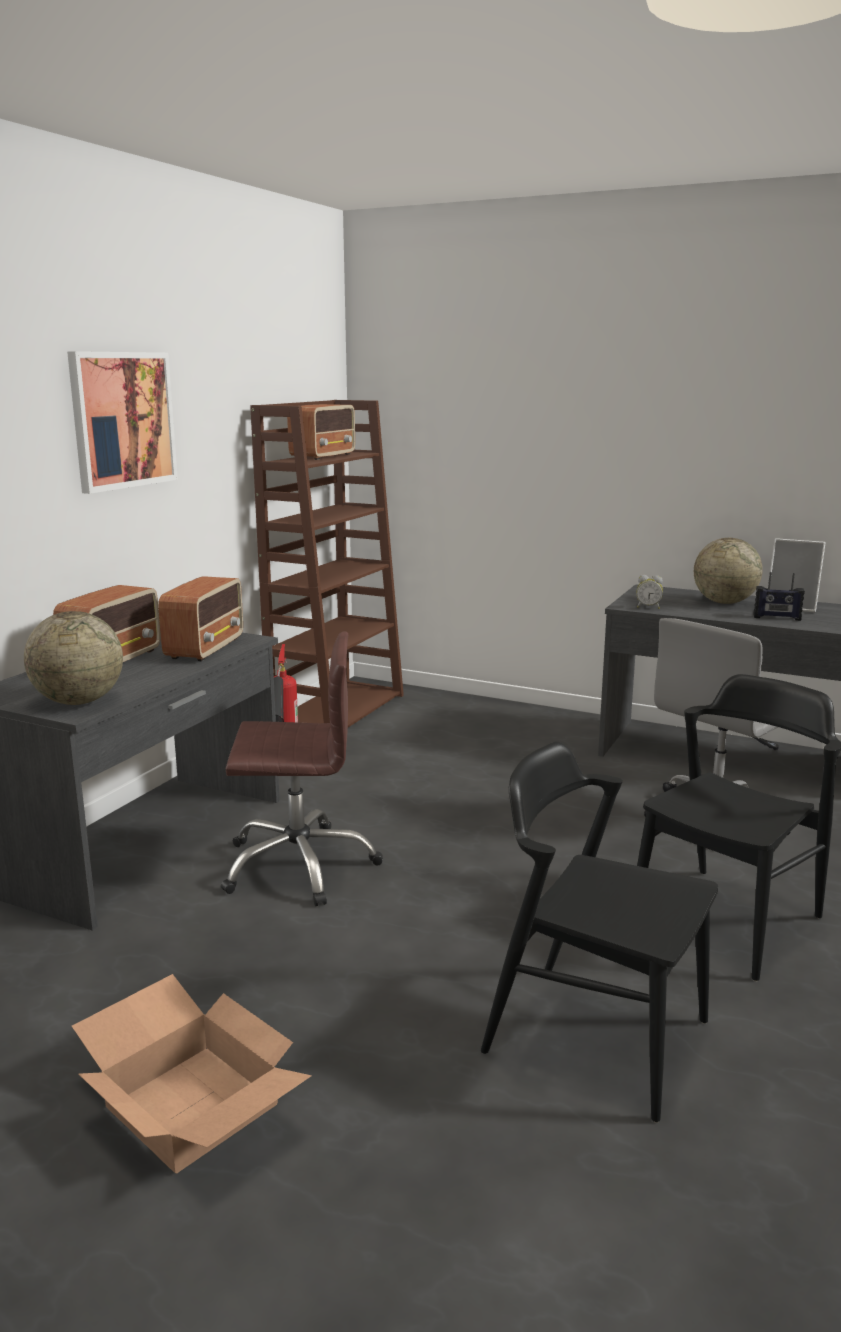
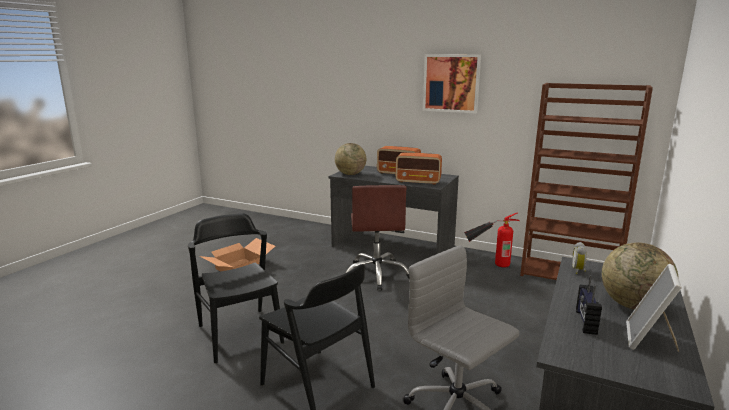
camera: 90 degrees right, 0 degrees up
(323, 456) = (596, 119): radio -> none
(595, 1036) = (240, 334): black chair -> black chair turned 60 degrees counterclockwise

